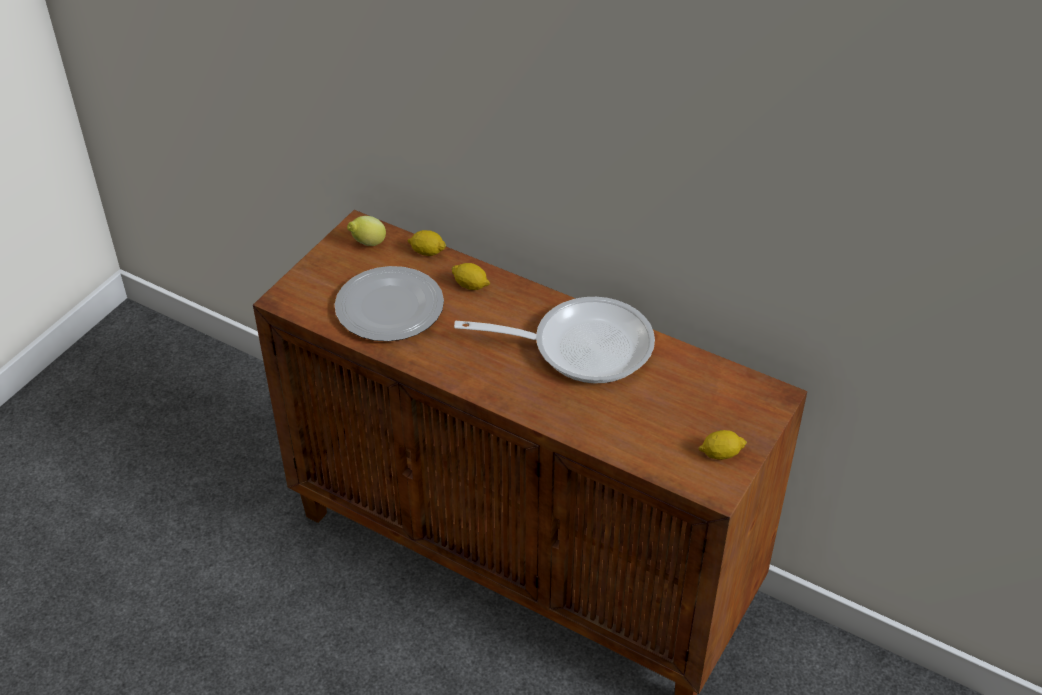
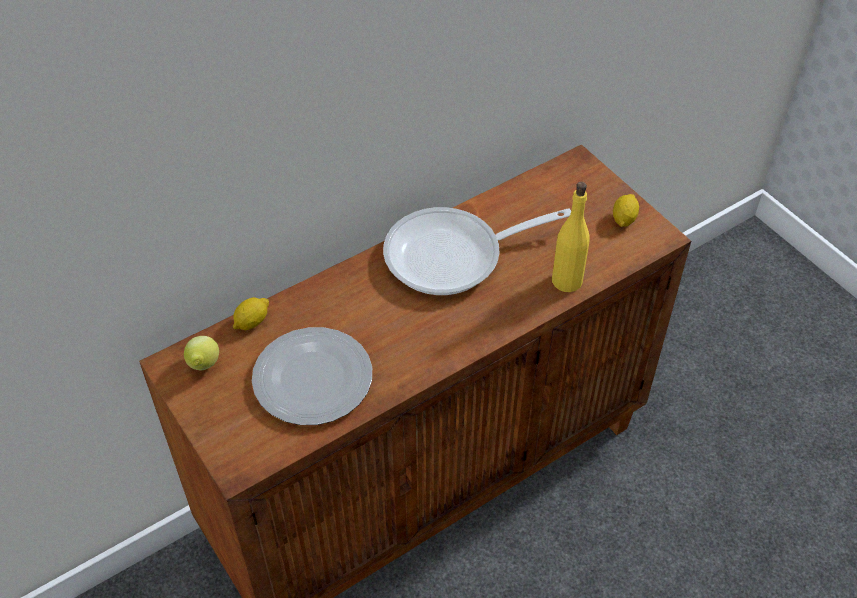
camera: 65 degrees left, 5 degrees up
(470, 285) = (323, 305): lemon -> none
(581, 346) = (453, 256): frying pan -> frying pan turned 135 degrees counterclockwise
(604, 433) = (566, 280): none -> yellow bottle

